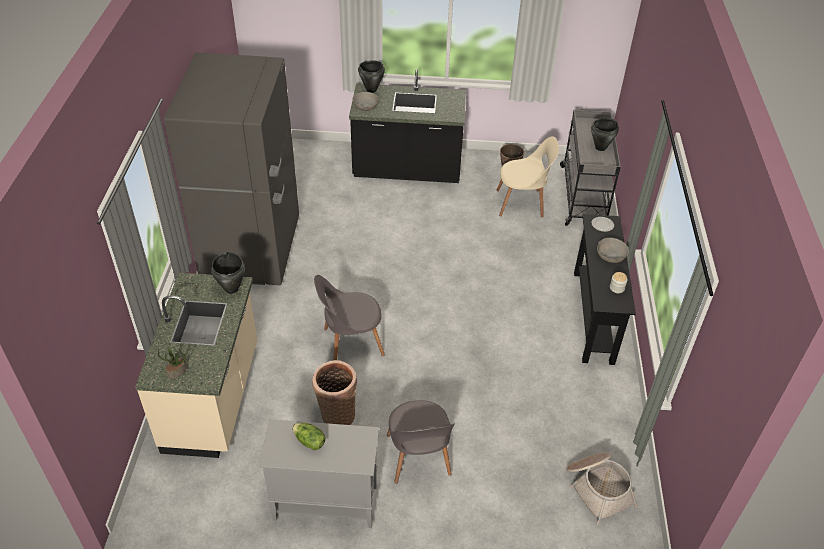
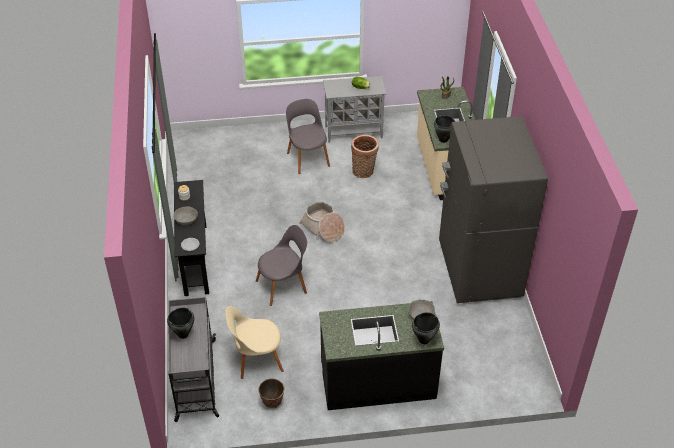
camera: 170 degrees right, 0 degrees up
(350, 342) = (371, 213): grey chair -> grey chair (283, 286)
(597, 488) = (201, 159): basket -> basket (323, 228)

